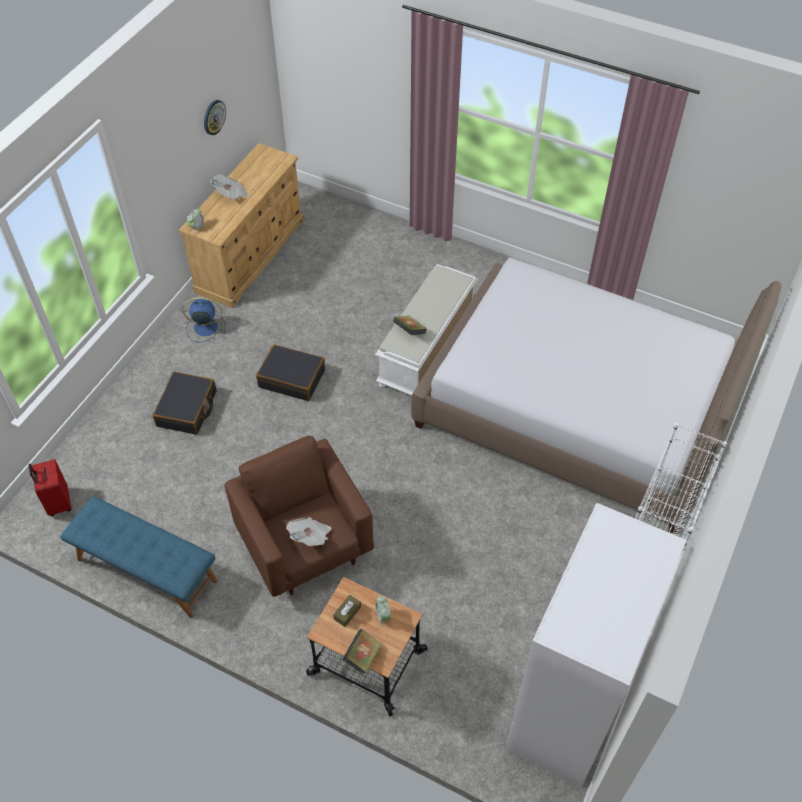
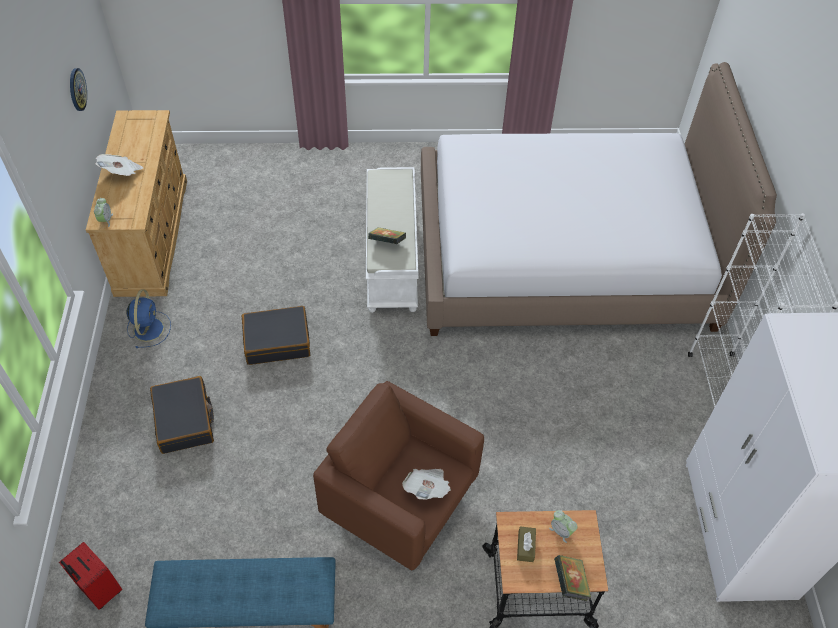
camera: 30 degrees left, 0 degrees up
(204, 327) = (149, 328): blue fan -> blue fan turned 120 degrees clockwise

